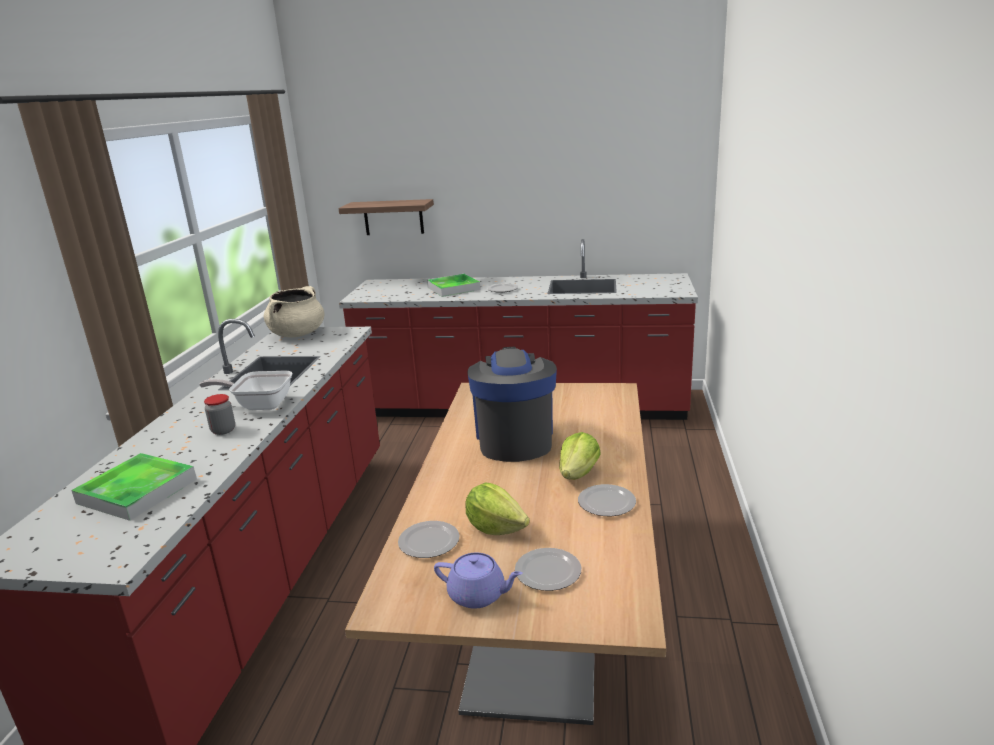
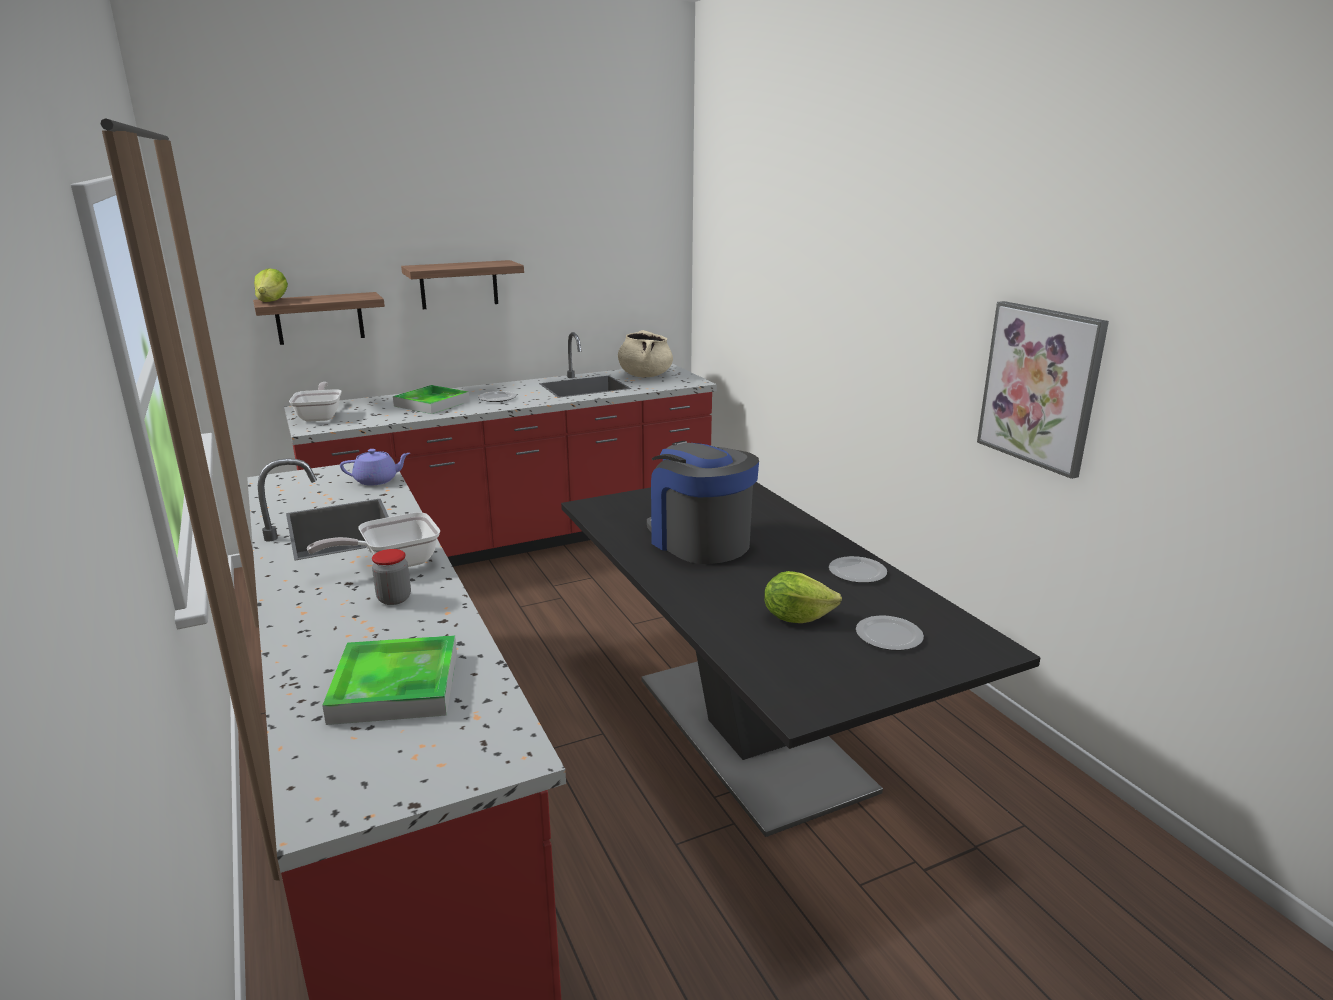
camera: 35 degrees left, 0 degrees up
(297, 334) = (298, 480): beige cooking pot -> beige cooking pot (645, 375)
(375, 289) = (321, 416): none -> frying pan
(429, 541) = (753, 646): plate -> none
(478, 595) = (861, 671): purple teapot -> purple teapot (377, 480)
(496, 195) = (459, 284): none -> shelf
(537, 622) = (750, 733): beige dining table -> black dining table
(578, 474) = (801, 556): lettuce -> lettuce (272, 301)
(844, 345) = (1040, 386): none -> picture

